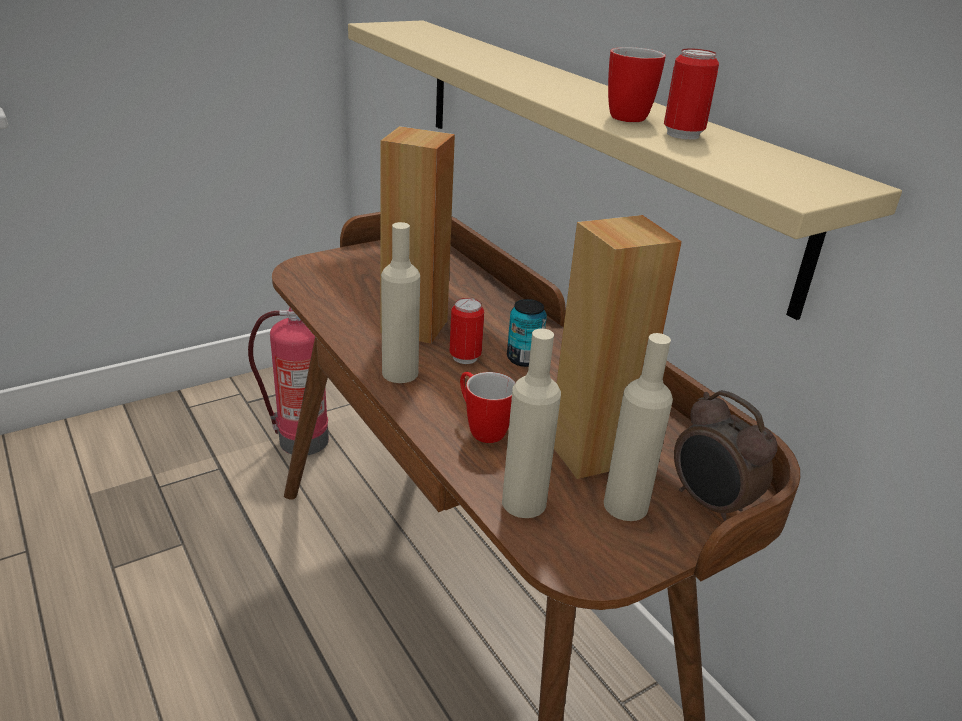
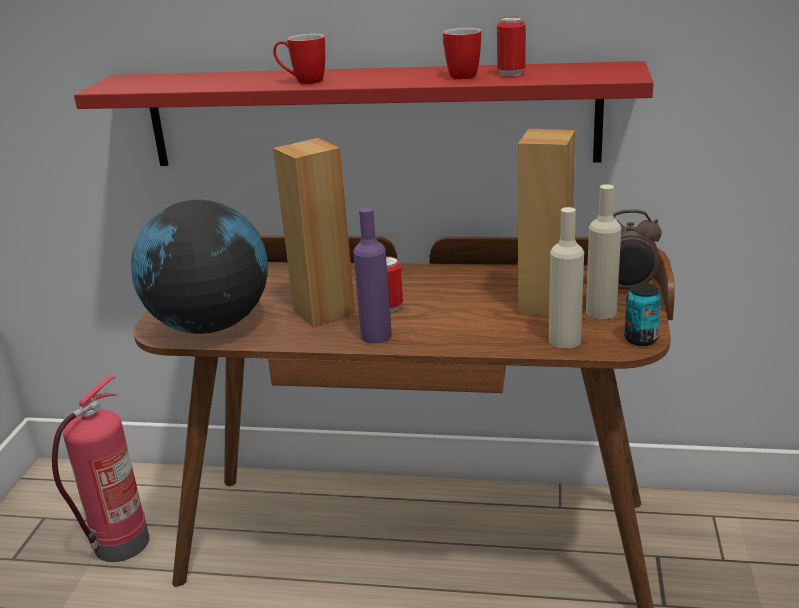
camera: 45 degrees left, 5 degrees down
(329, 285) = (210, 326): none -> globe
(400, 373) = (376, 335): beige bottle -> purple bottle
(481, 428) = (477, 329): mug -> mug (302, 81)
(524, 359) = (420, 288): can -> can (641, 339)
(582, 141) = (368, 116): beige shelf -> red shelf

